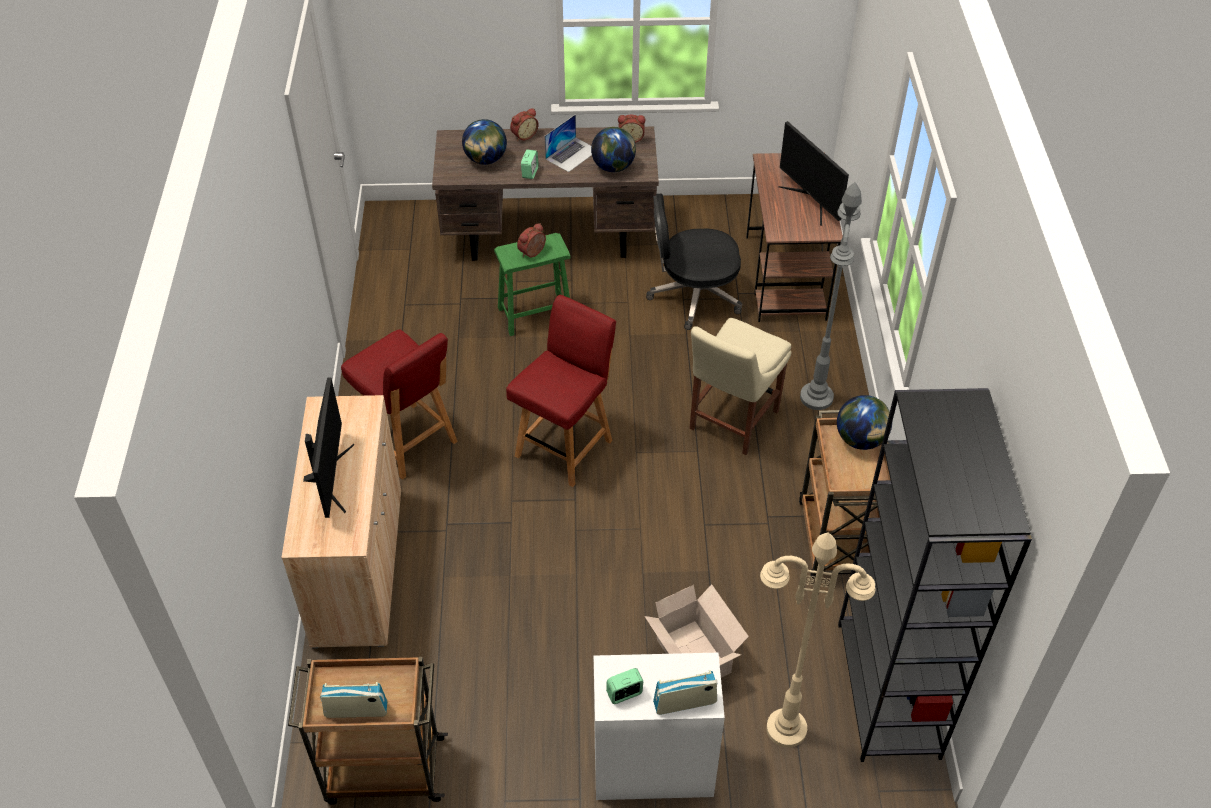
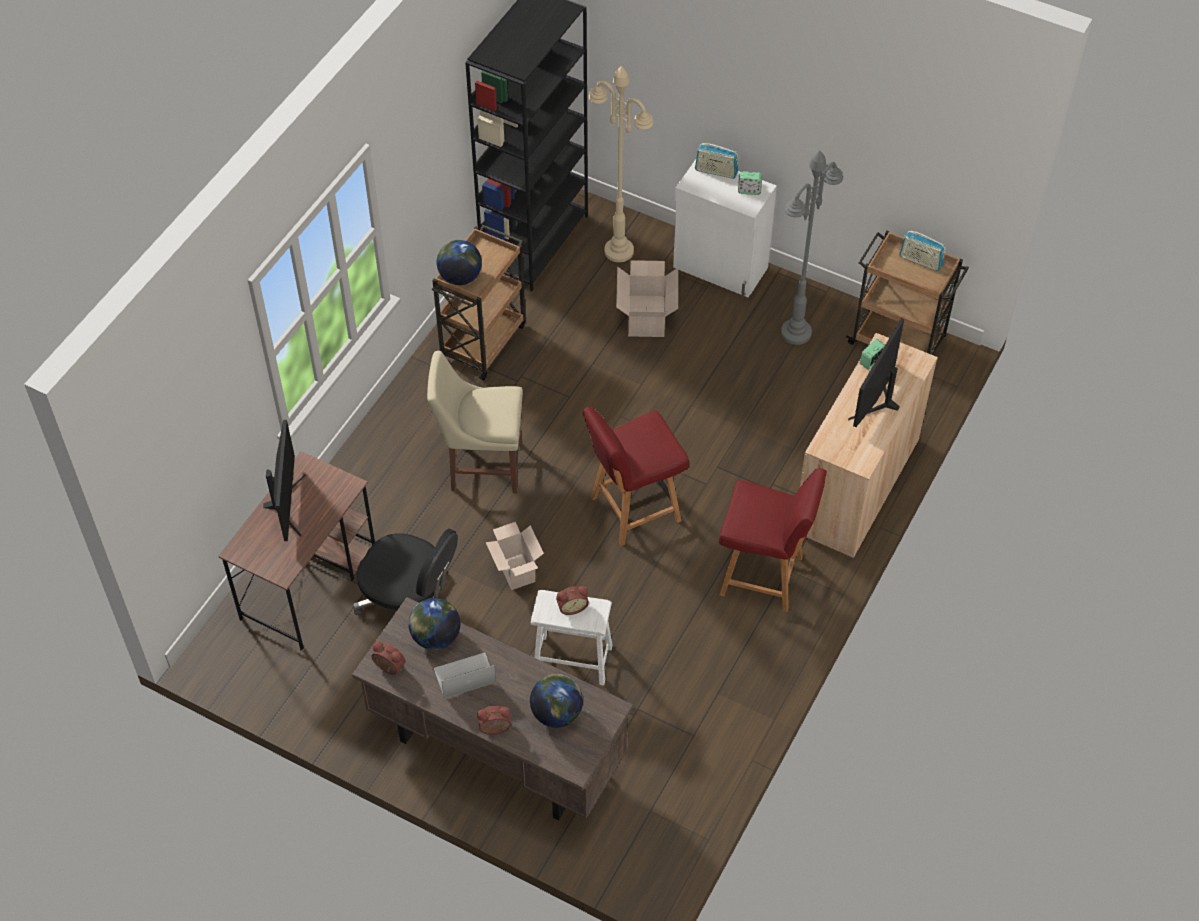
camera: 150 degrees left, 5 degrees up
(409, 442) = (763, 576): red chair -> red chair turned 120 degrees clockwise
(530, 172) = (523, 671): alarm clock -> alarm clock (871, 361)
(535, 314) = (572, 659): green stool -> white stool
(630, 354) = (515, 571): none -> cardboard box
(731, 422) = (481, 466): beige chair -> beige chair turned 150 degrees counterclockwise
(816, 398) = (393, 454): grey floor lamp -> grey floor lamp (796, 332)

